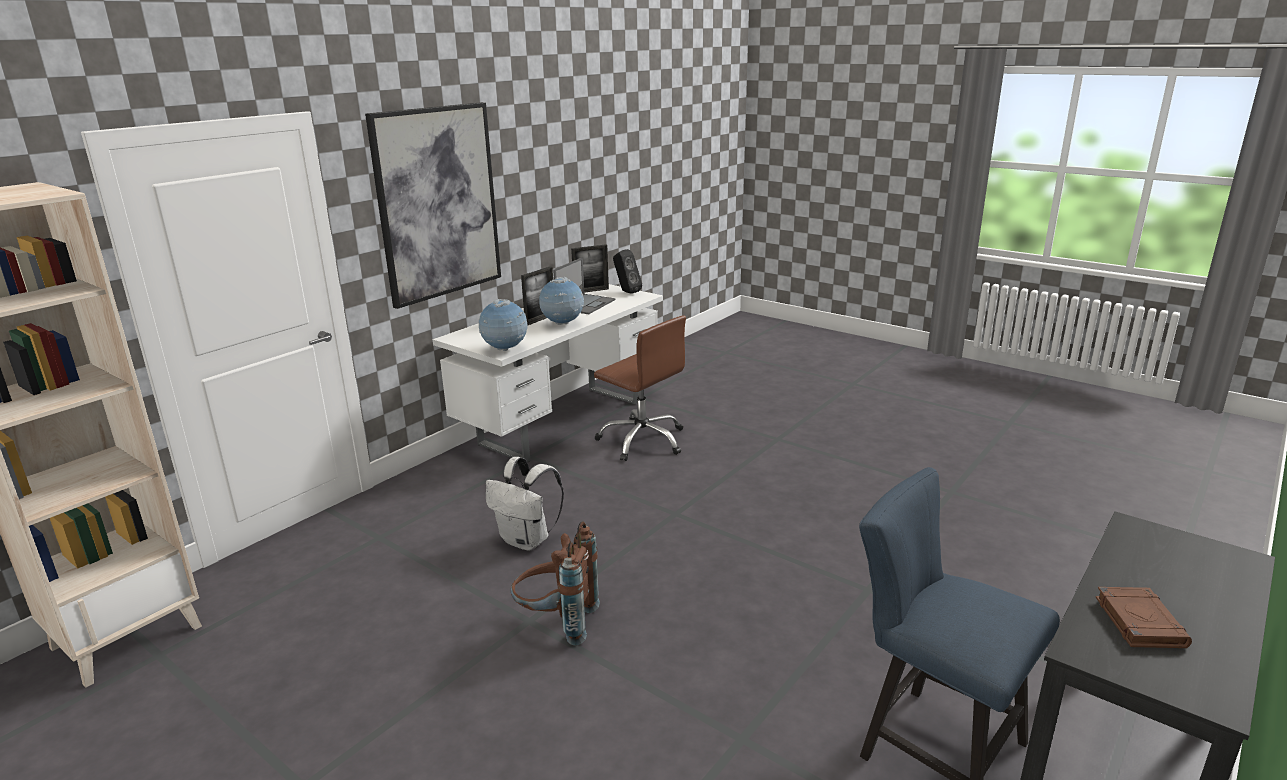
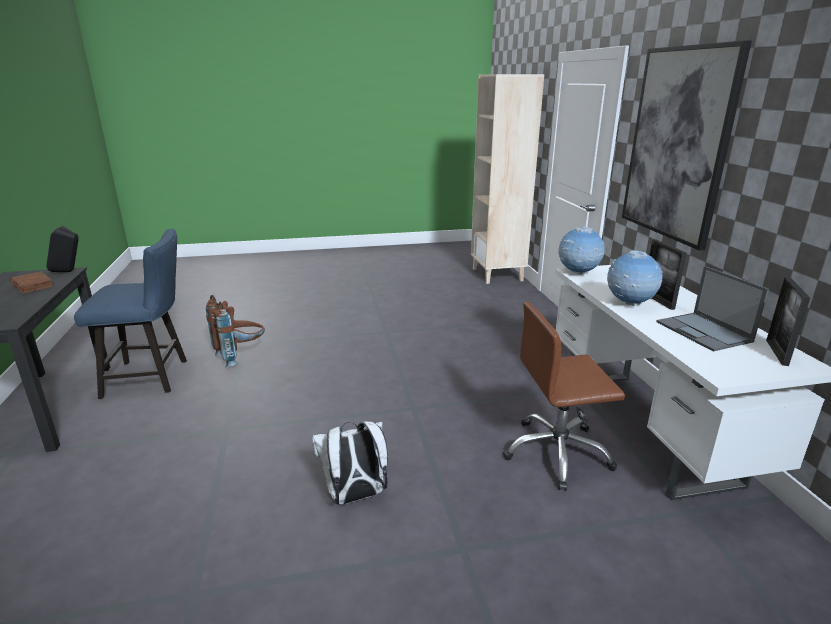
camera: 130 degrees right, 0 degrees up
(527, 540) = (456, 352): white backpack -> white backpack (355, 496)
(557, 623) = (373, 337): brown backpack -> brown backpack (241, 356)
(626, 292) = (755, 370): black speaker -> black speaker (69, 271)

